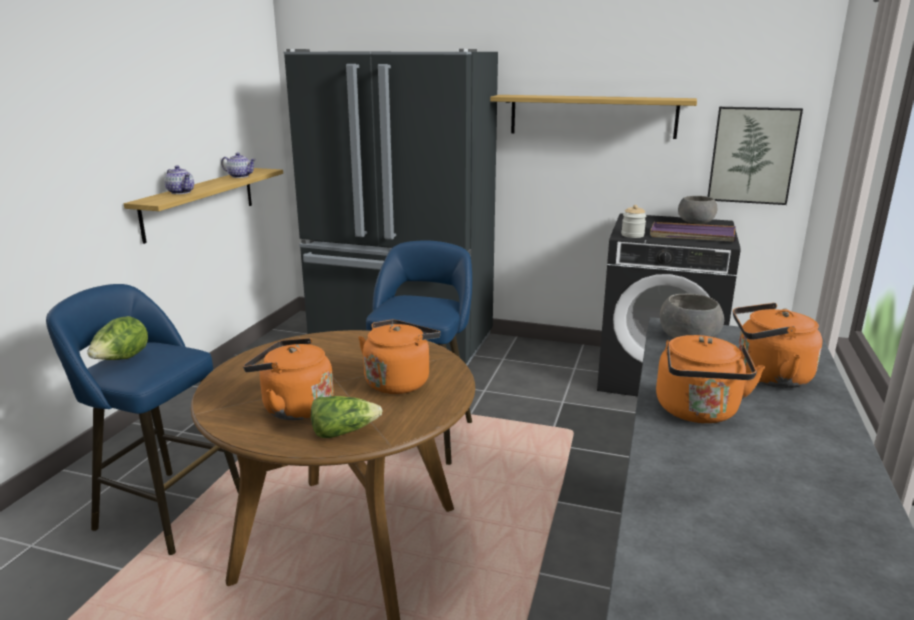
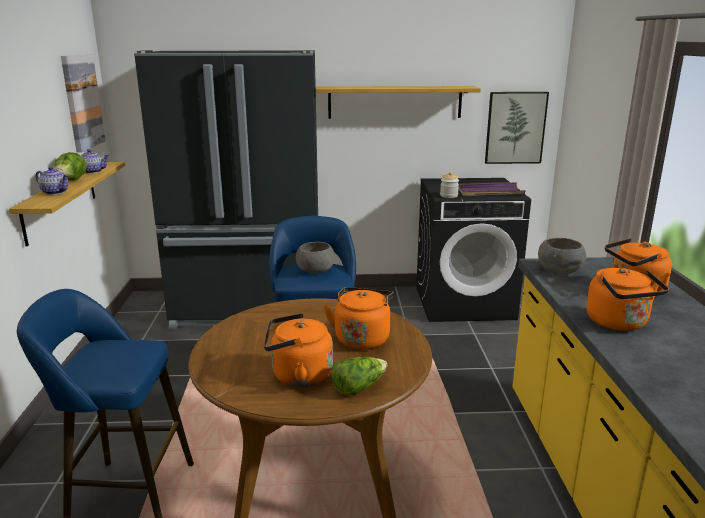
camera: 20 degrees left, 0 degrees up
(121, 360) = (88, 362): lettuce -> lettuce (71, 181)
(245, 103) = (82, 101): none -> picture
(695, 222) = (481, 181): grey bowl -> grey bowl (315, 270)

